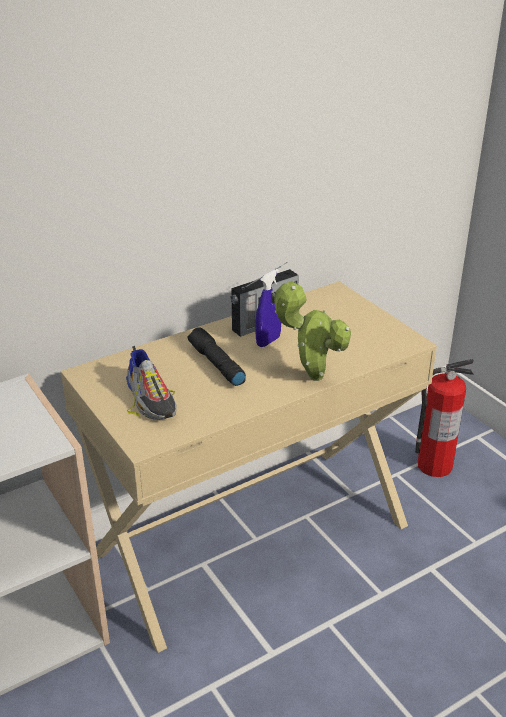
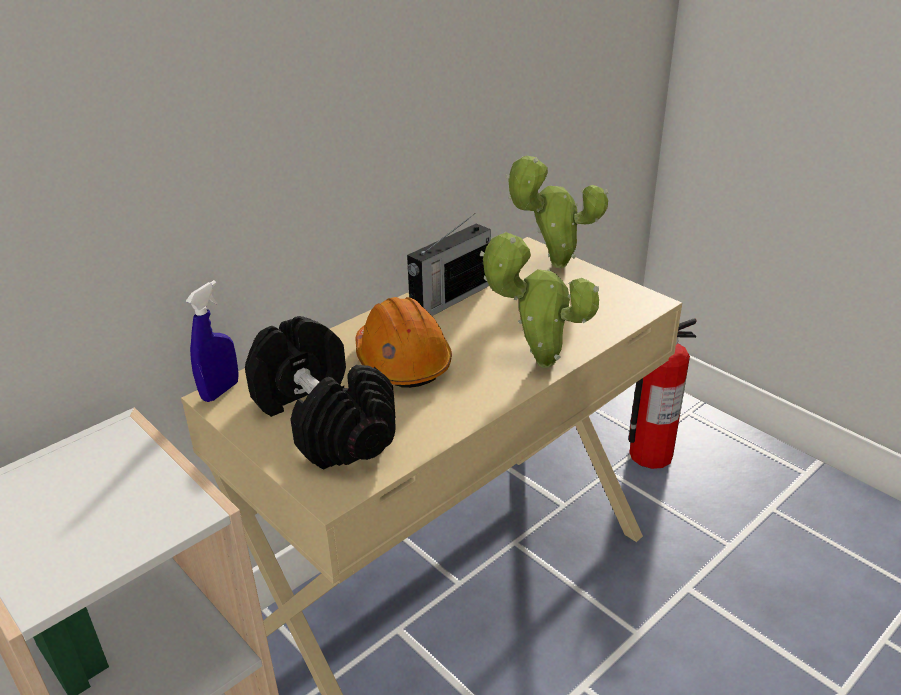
camera: 10 degrees left, 0 degrees up
(151, 398) = (324, 421): shoe -> black dumbbell
(215, 364) = (402, 361): black flashlight -> orange hard hat
(268, 341) = (463, 322): blue spray bottle -> blue spray bottle (220, 391)
(350, 305) = (553, 265): none -> potted plant

